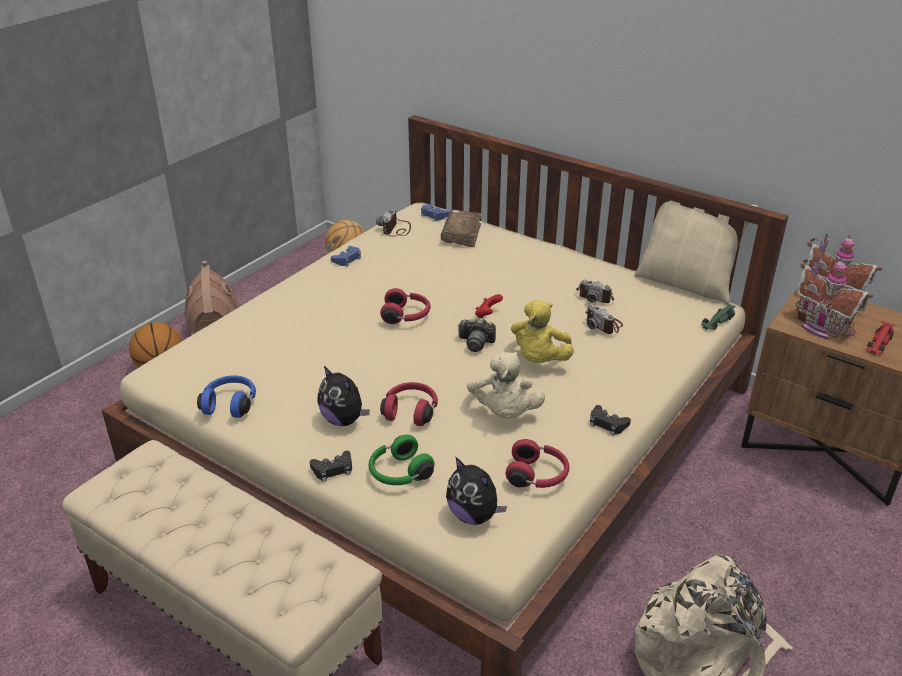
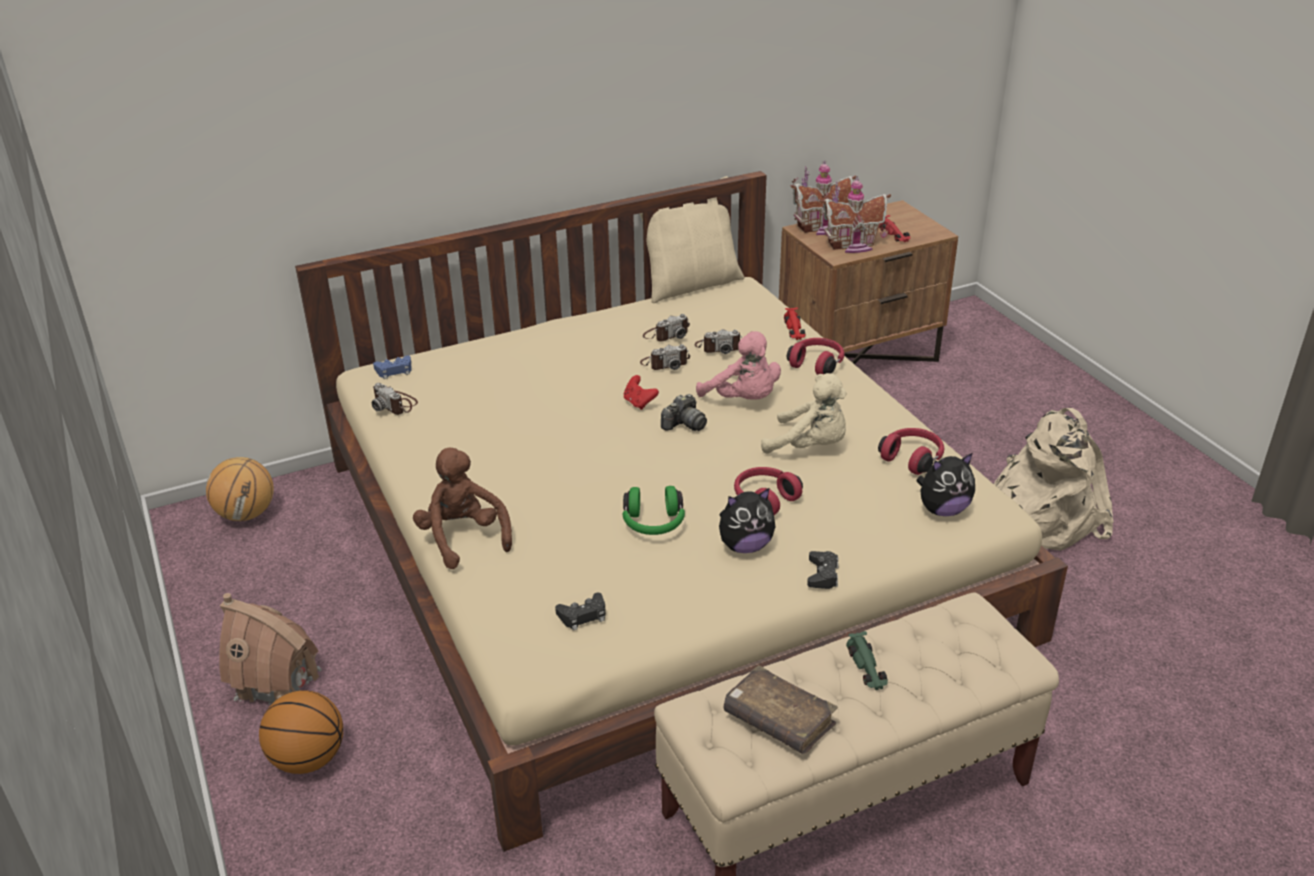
camera: 60 degrees left, 0 degrees up
(230, 404) = (652, 620): blue headphones -> none
(273, 303) = (463, 538): none -> brown plush toy
(347, 259) = (423, 457): blue game controller -> none
(399, 473) = (857, 534): green headphones -> green headphones (653, 524)
(406, 316) = (592, 451): red headphones -> red headphones (817, 364)
(461, 234) = (460, 367): brown book -> brown book (779, 720)
(539, 360) = (743, 400): yellow plush toy -> pink plush toy
(553, 308) = (665, 363): none -> camera
(607, 424) = (866, 399): black game controller -> black game controller (583, 615)
(677, 353) = (794, 329): none -> red toy car
(716, 321) = (765, 294): green toy car -> green toy car (867, 667)

